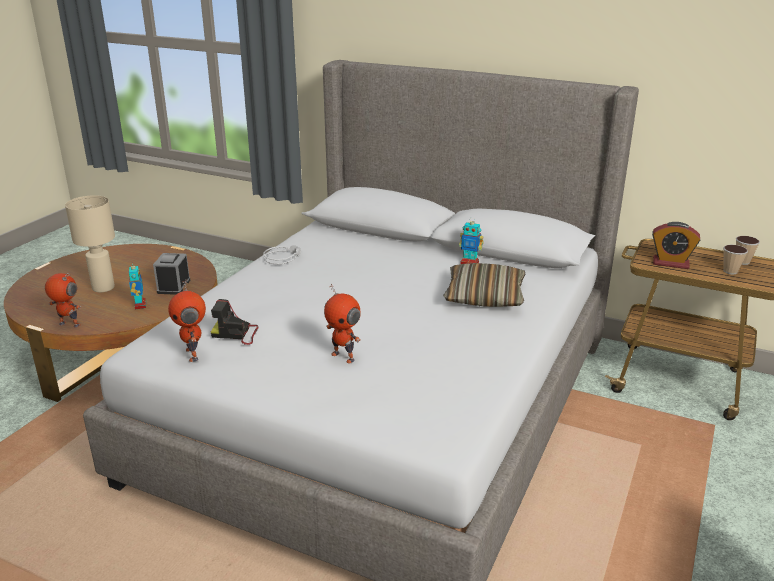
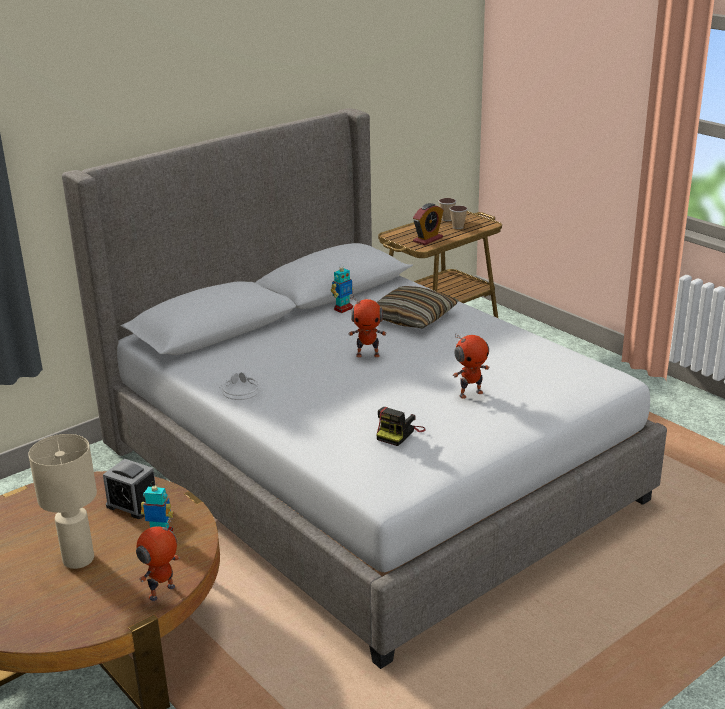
camera: 65 degrees left, 0 degrees up
(193, 354) = (418, 461): toy robot -> toy robot (368, 354)

